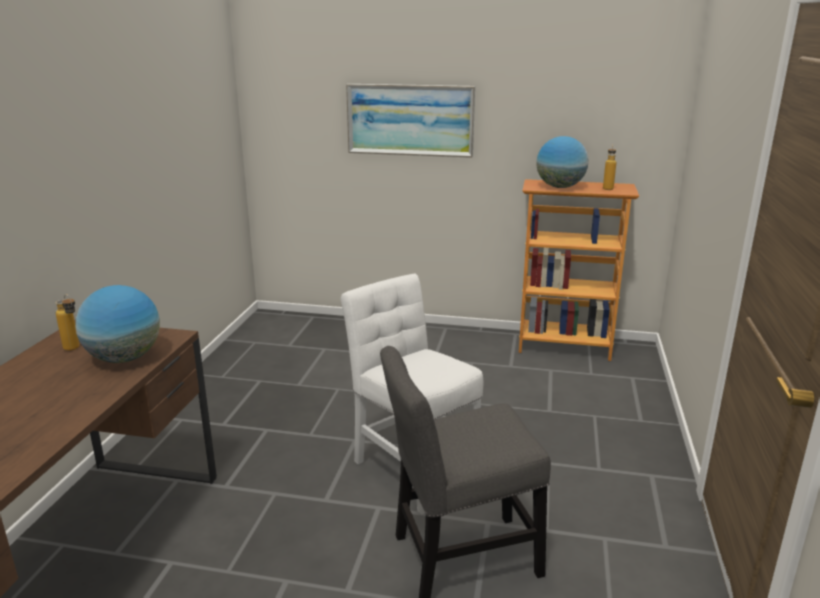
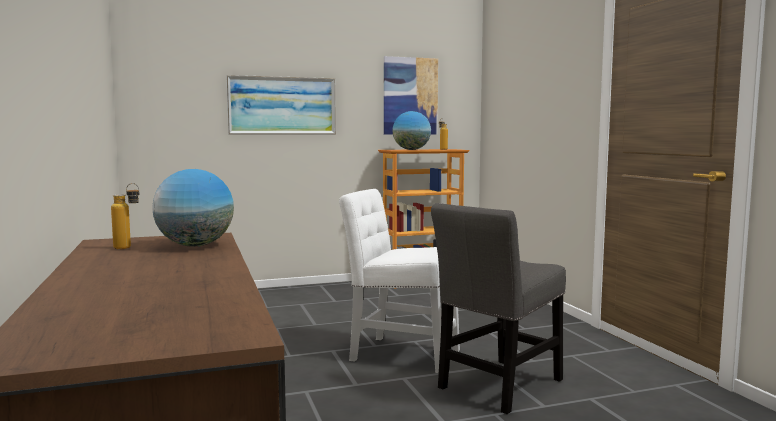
camera: 30 degrees left, 15 degrees down
(579, 109) = (410, 96): none -> picture

